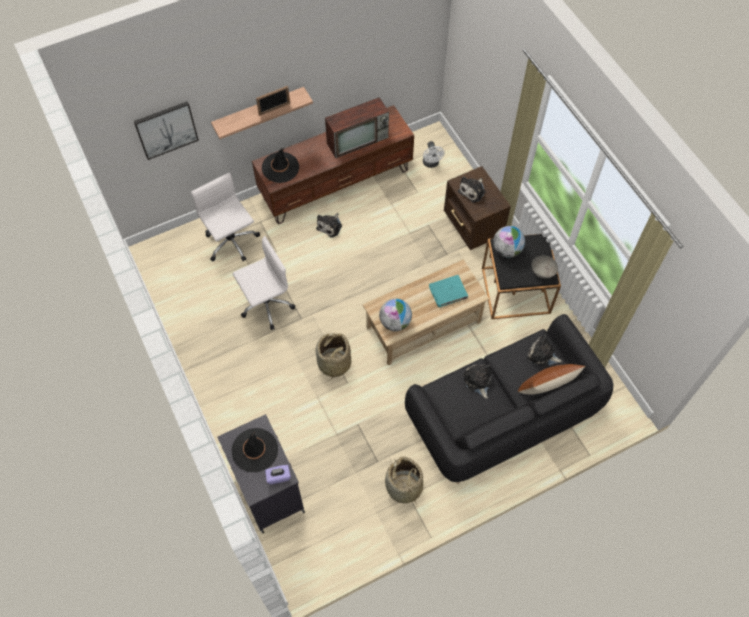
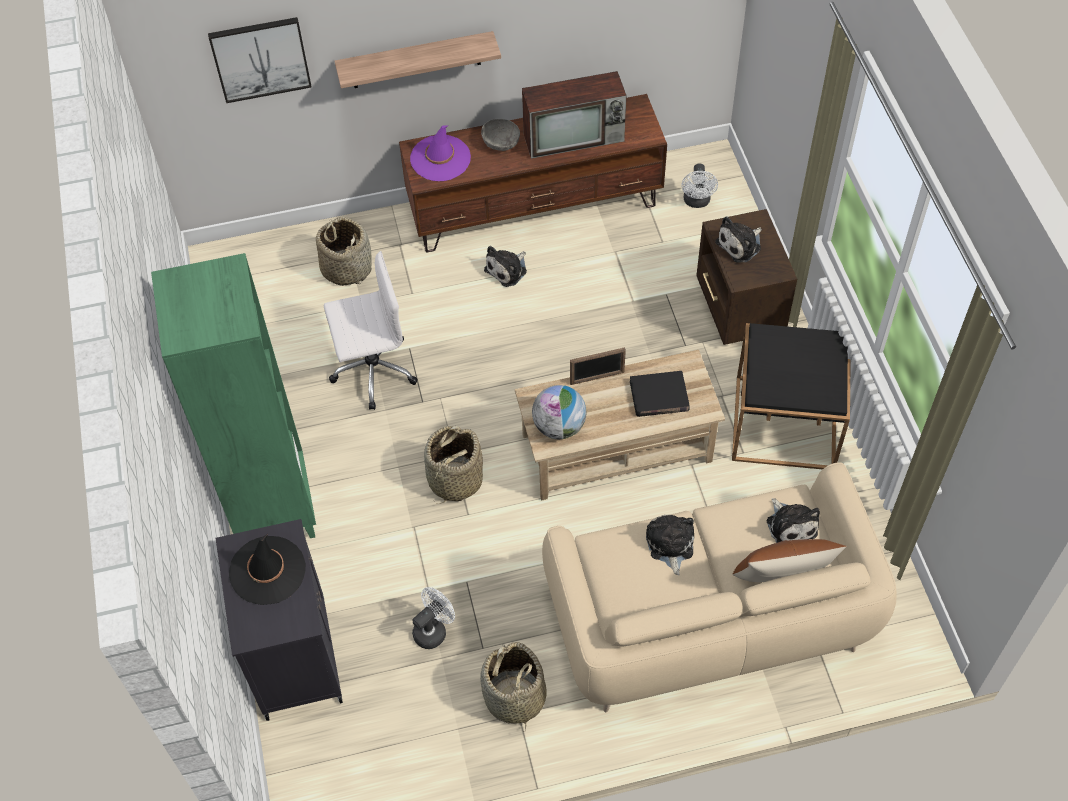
camera: 15 degrees right, 5 degrees down
(229, 403) = (273, 508): none -> green bookcase
(232, 243) = (346, 268): white office chair -> basket
(274, 109) = (437, 56): picture frame -> picture frame (597, 378)
(278, 476) = (292, 619): purple tissue box -> none
(280, 167) = (440, 158): black hat -> purple hat
(346, 457) = (433, 630): none -> white fan
(448, 292) = (659, 396): turquoise book -> black book
(502, 415) = (710, 617): black sofa -> beige sofa
(507, 250) = (772, 346): globe -> none
(542, 355) = (790, 525): plush toy -> plush toy turned 150 degrees counterclockwise
(543, 271) = (825, 390): grey bowl -> grey bowl (501, 143)

